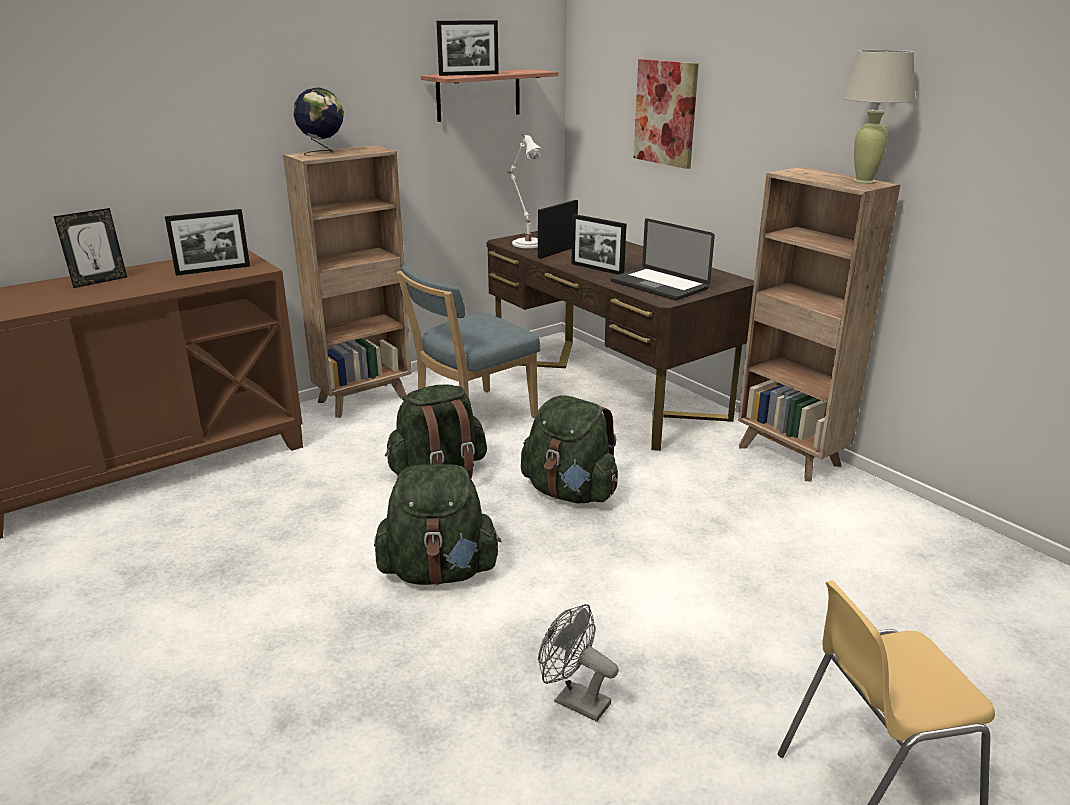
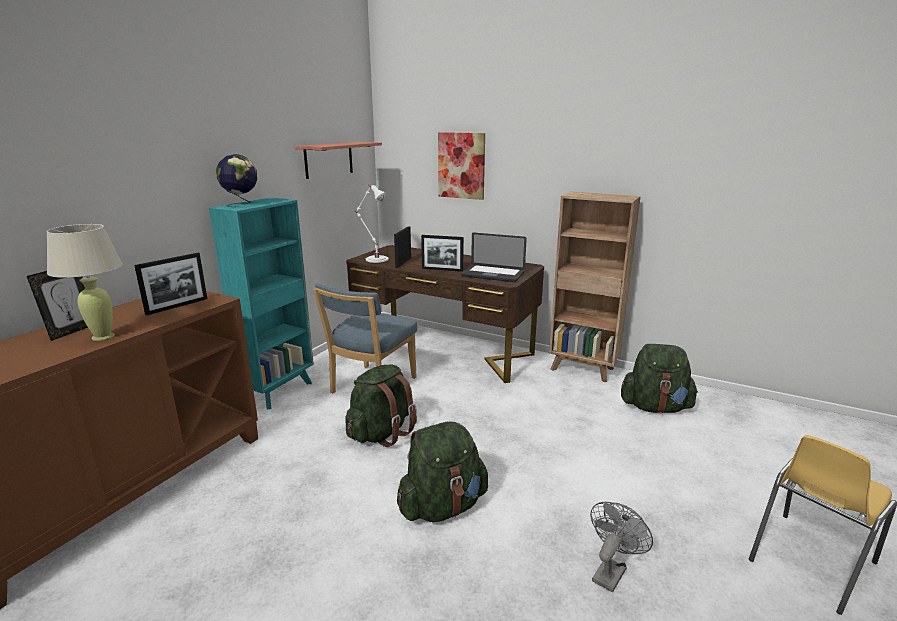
camera: 25 degrees left, 5 degrees down
(364, 399) = (280, 390): brown bookcase -> turquoise bookcase
(469, 74) = (329, 144): picture frame -> none
(570, 492) = (480, 423): green backpack -> green backpack (655, 407)
(574, 700) = (611, 571): grey fan -> grey fan turned 120 degrees clockwise
(864, 181) = (621, 196): beige table lamp -> beige table lamp (103, 336)

